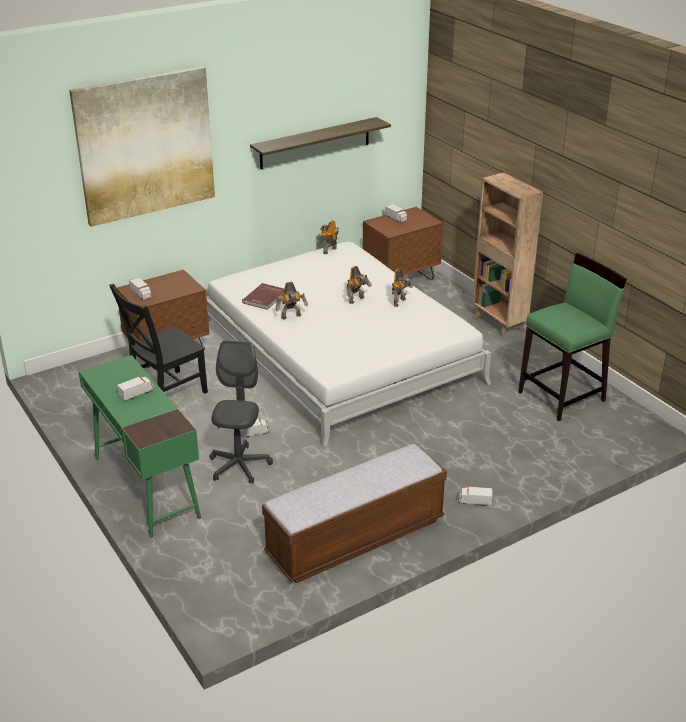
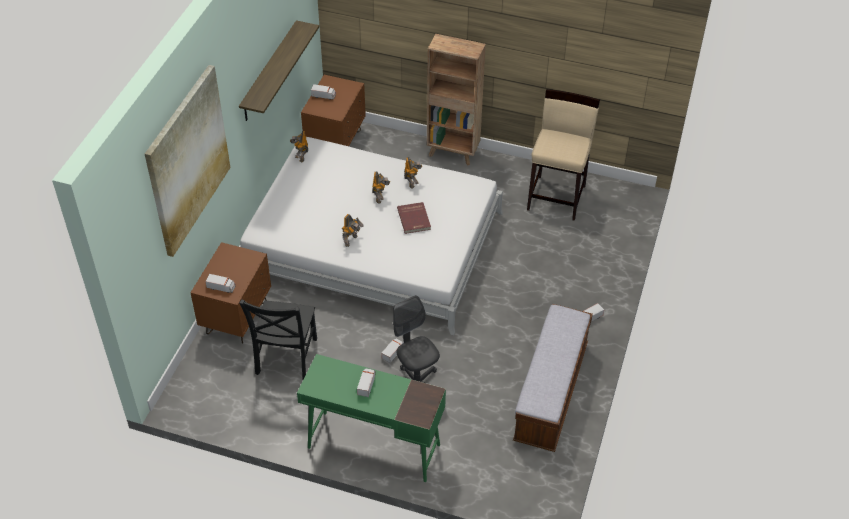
camera: 40 degrees left, 15 degrees up
(265, 298) = (309, 233): red book -> red book (414, 219)
(562, 396) = (557, 197): green stool -> beige stool

